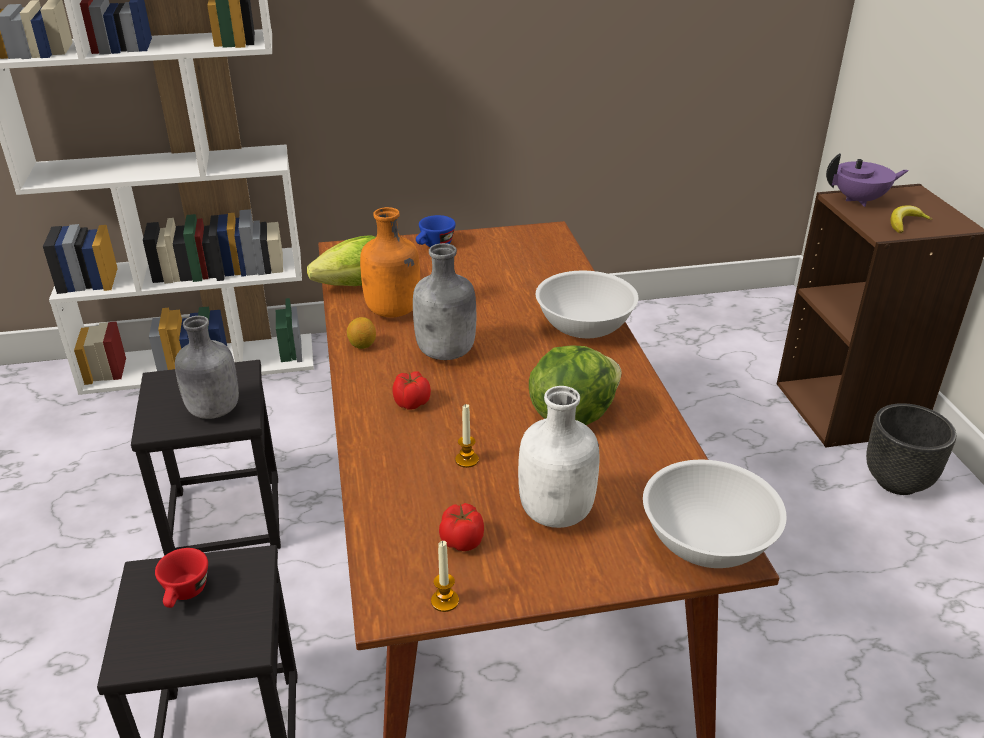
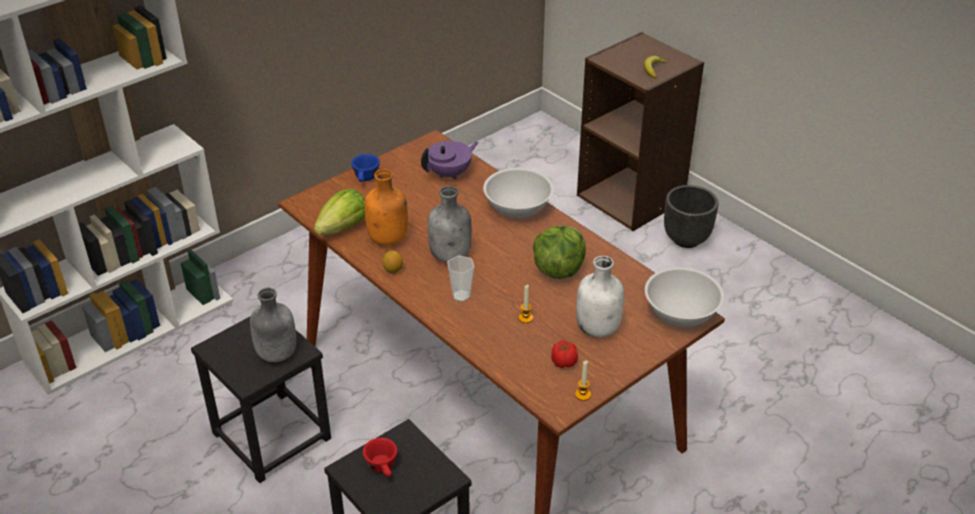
camera: 30 degrees left, 5 degrees up
(411, 402) = (461, 296): tomato -> cup
(859, 200) = (615, 57): purple teapot -> purple teapot (450, 173)

